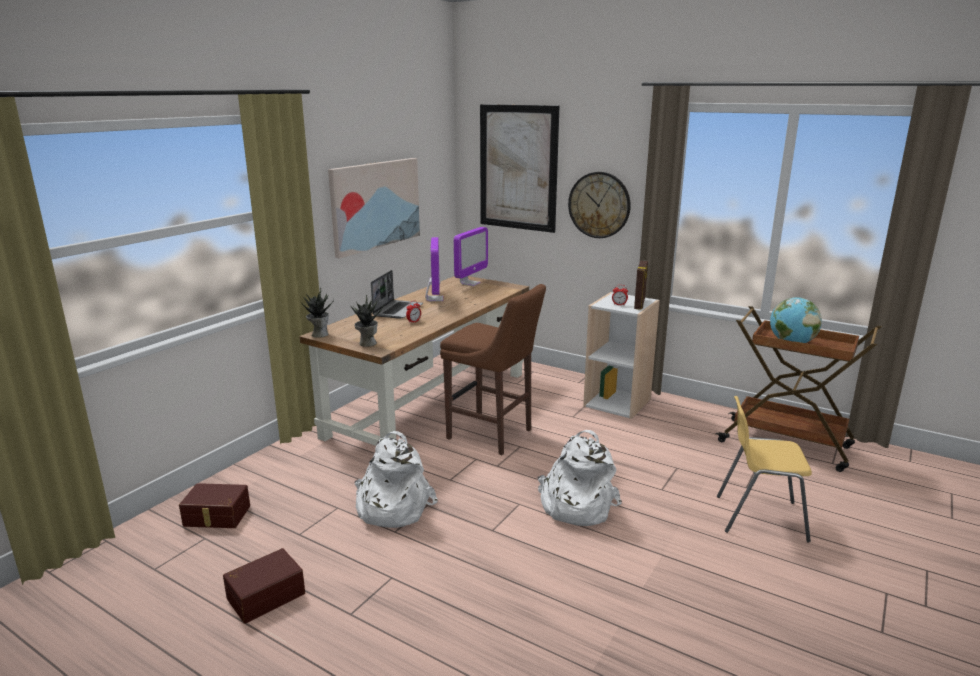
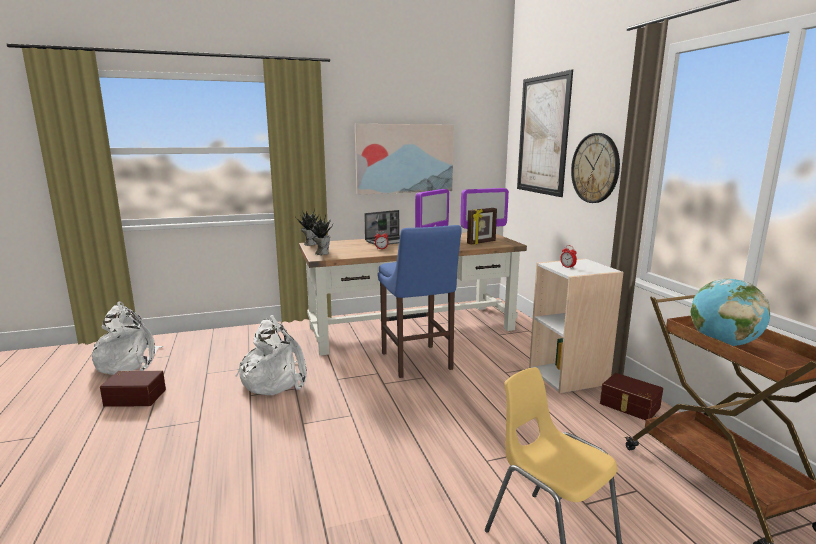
camera: 40 degrees right, 5 degrees down
(216, 516) = (193, 347): brown storage box -> brown storage box (629, 406)
(493, 435) = (417, 362): brown stool -> blue stool
(575, 505) = (389, 436): white backpack -> white backpack (129, 362)
(640, 304) = (591, 270): picture frame -> picture frame (481, 242)

